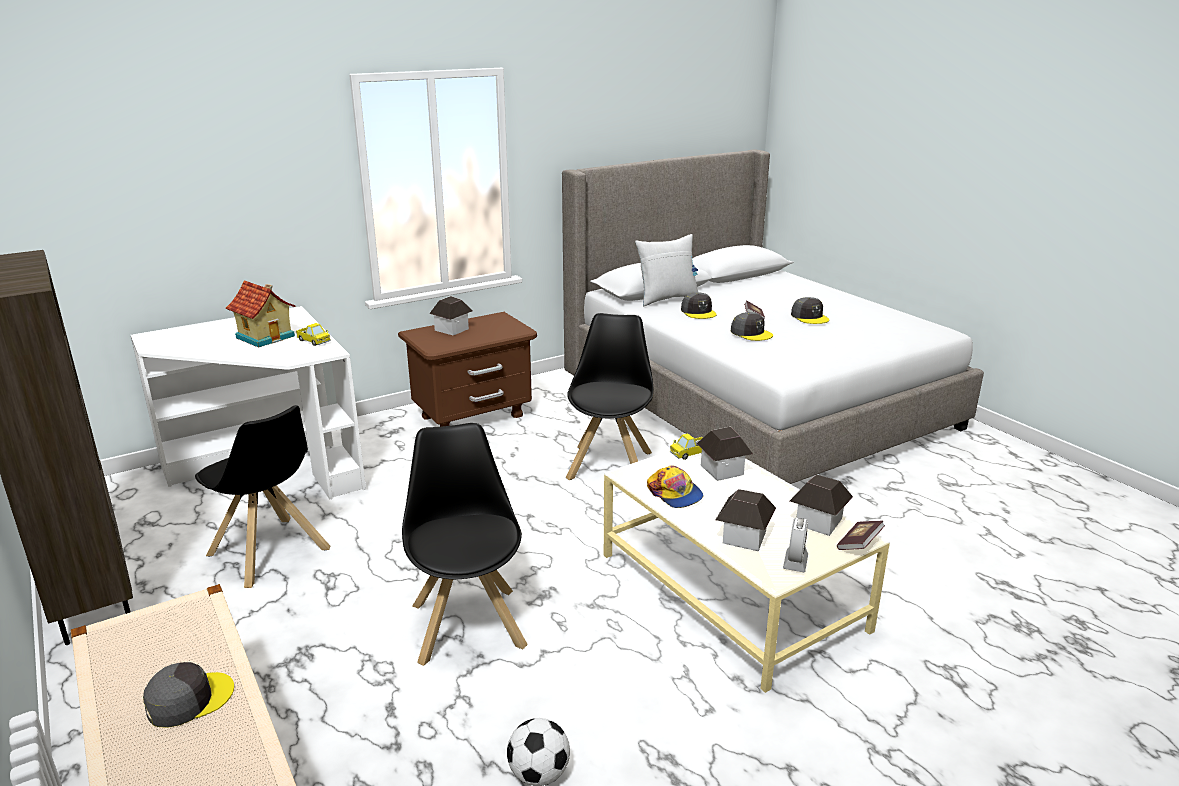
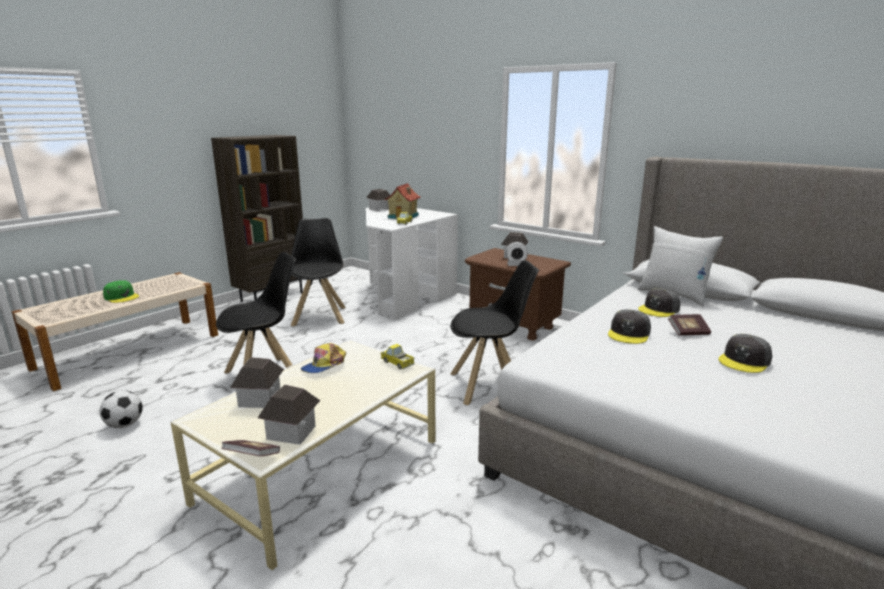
camera: 70 degrees right, 5 degrees down
(189, 699) = (121, 297): grey cap -> green cap
(270, 553) = (319, 315): black chair -> black chair turned 150 degrees clockwise
(722, 470) = (374, 379): toy house -> toy house (379, 209)
(795, 562) = (220, 425): alarm clock -> alarm clock (516, 265)

